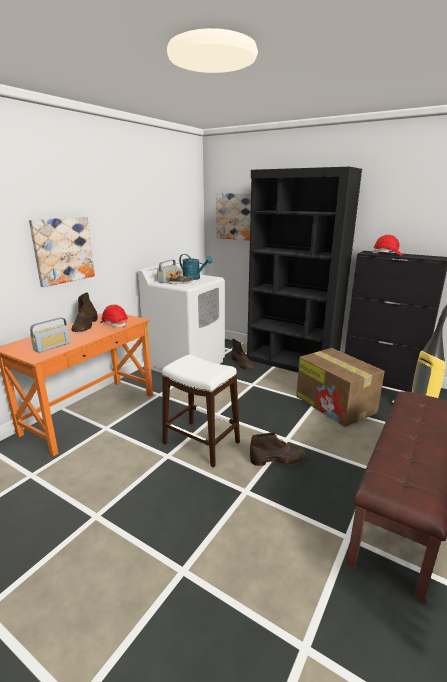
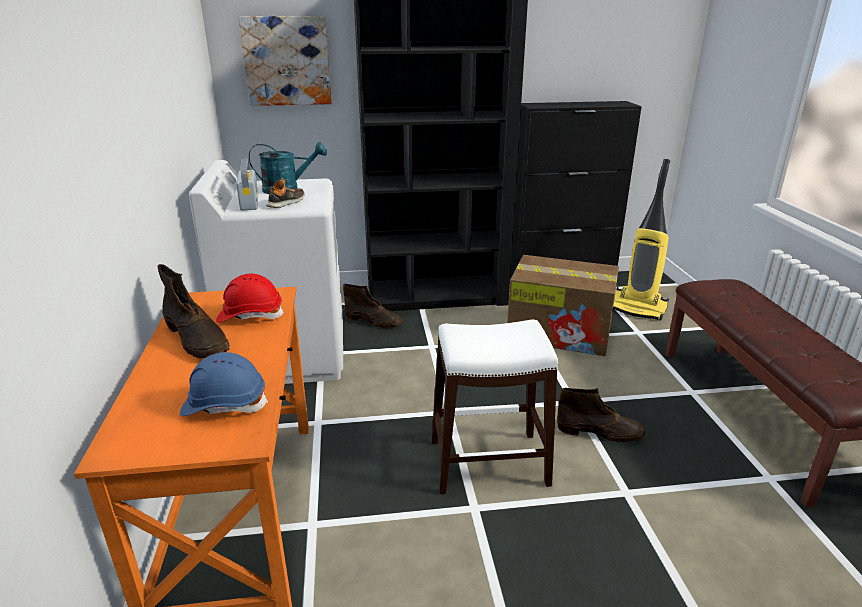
camera: 40 degrees left, 5 degrees up
(52, 346) = (224, 405): radio -> blue hard hat
(63, 250) = (103, 175): picture -> none
(278, 459) = (600, 432): brown boot -> brown boot turned 60 degrees clockwise
(387, 254) = (562, 105): red hard hat -> none

